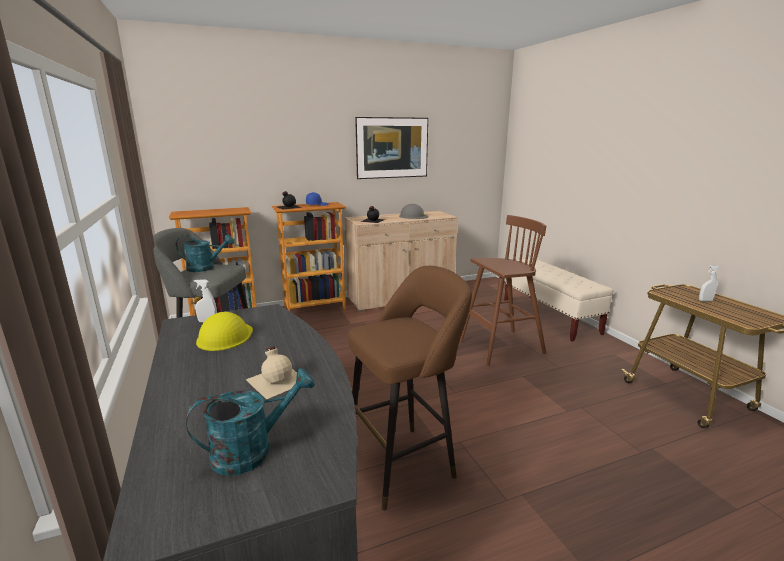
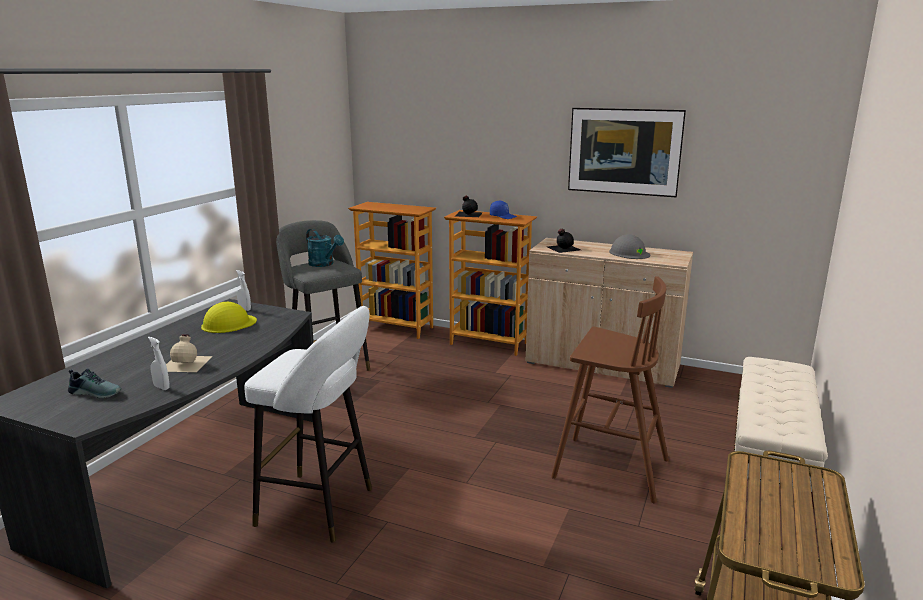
camera: 45 degrees right, 0 degrees up
(252, 450) = (96, 392): turquoise watering can -> shoe
(405, 462) = (321, 507): brown stool -> white stool
(705, 300) = (790, 501): white spray bottle -> white spray bottle (161, 387)

